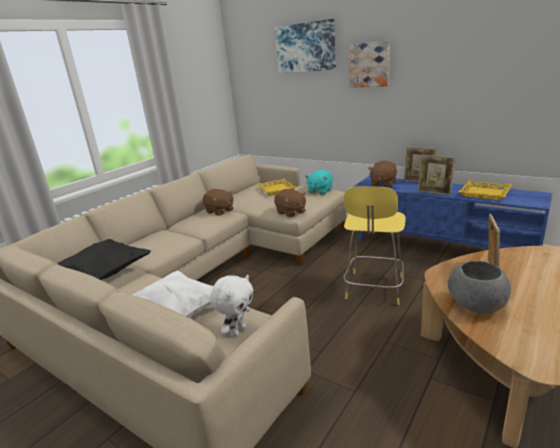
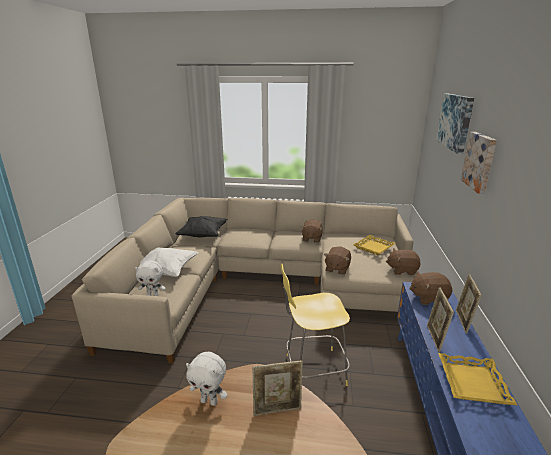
camera: 60 degrees right, 0 degrees up
(320, 191) = (402, 270): turquoise plush toy -> brown plush toy
(475, 304) = (209, 401): grey bowl -> white plush toy

